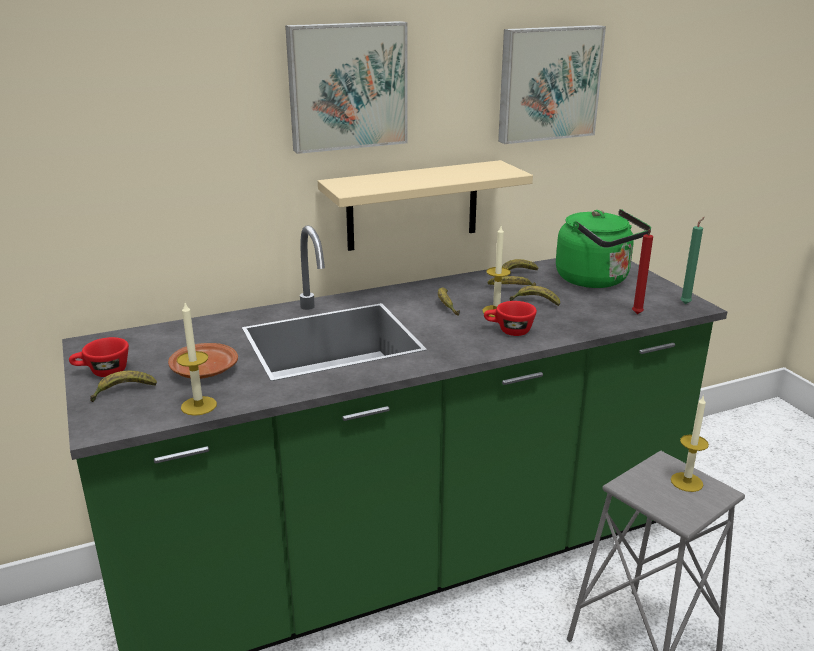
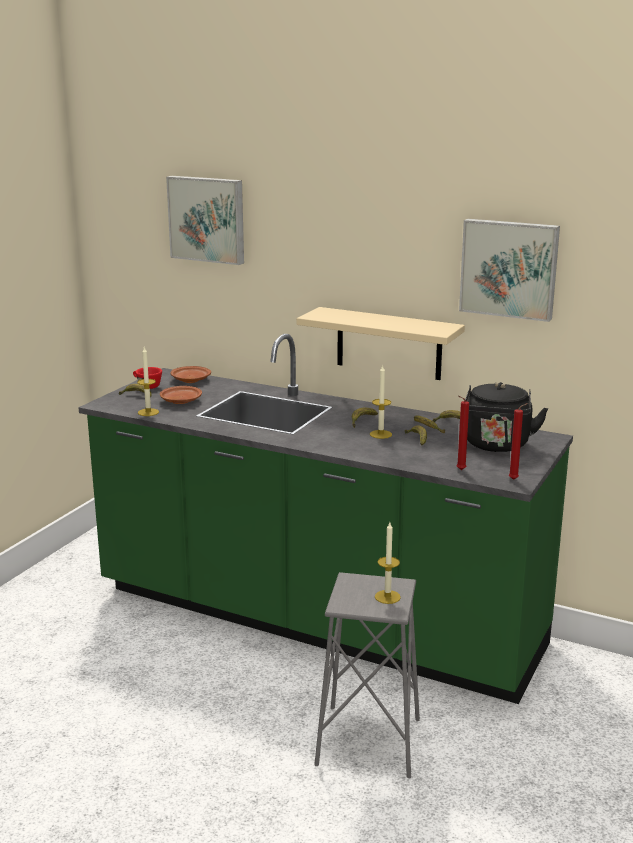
camera: 50 degrees right, 5 degrees down
(145, 340) = (190, 380): none -> brown plate
(347, 86) = (342, 244): picture -> picture (208, 219)
(509, 331) = (357, 445): red cup -> none
(596, 280) = (497, 446): green kettle -> black kettle
(686, 303) = (515, 479): green candle -> red candle

